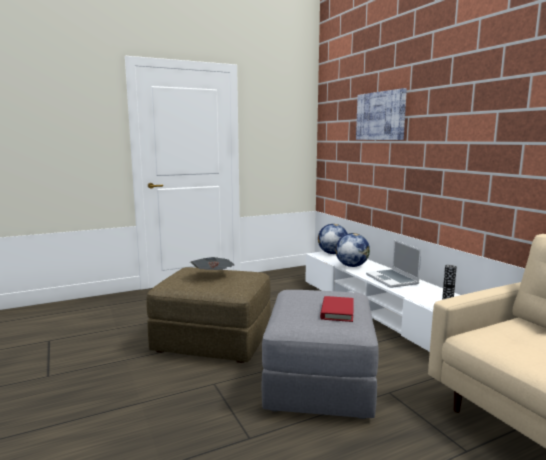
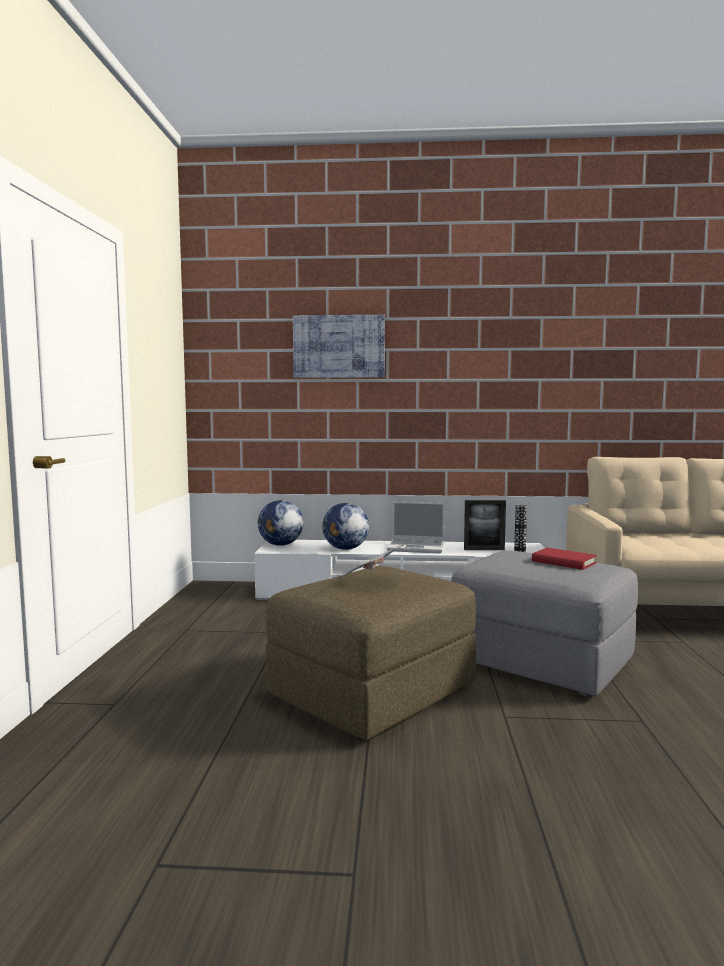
camera: 60 degrees left, 5 degrees down
(430, 297) = (484, 549): none -> picture frame

